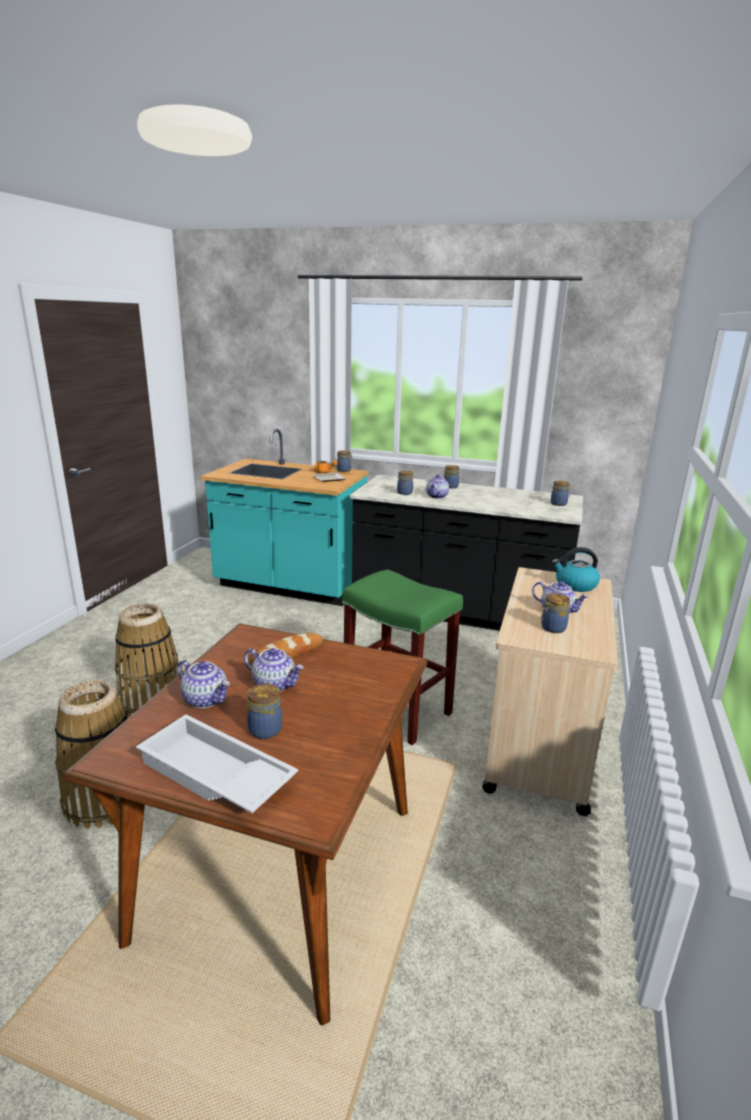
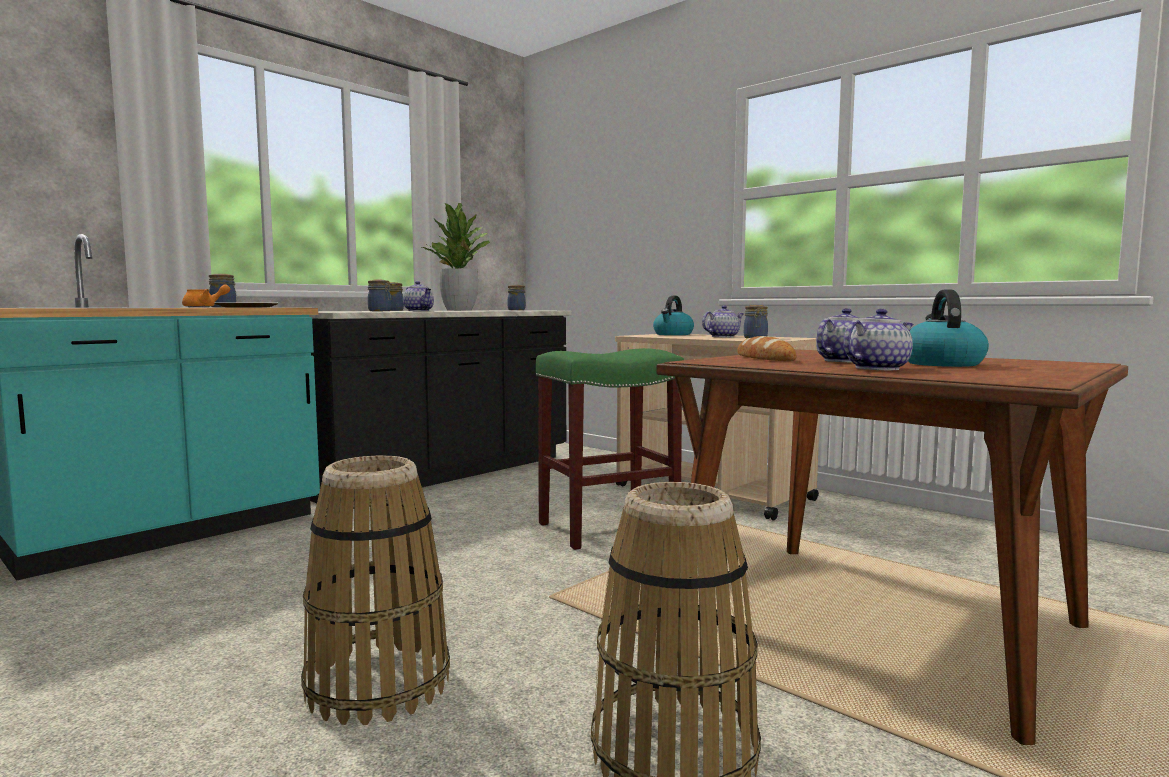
camera: 65 degrees left, 15 degrees down
(213, 775) = (1043, 370): white tray -> none
(265, 729) = (941, 364): jar -> kettle
(499, 496) = (459, 310): none -> potted plant

